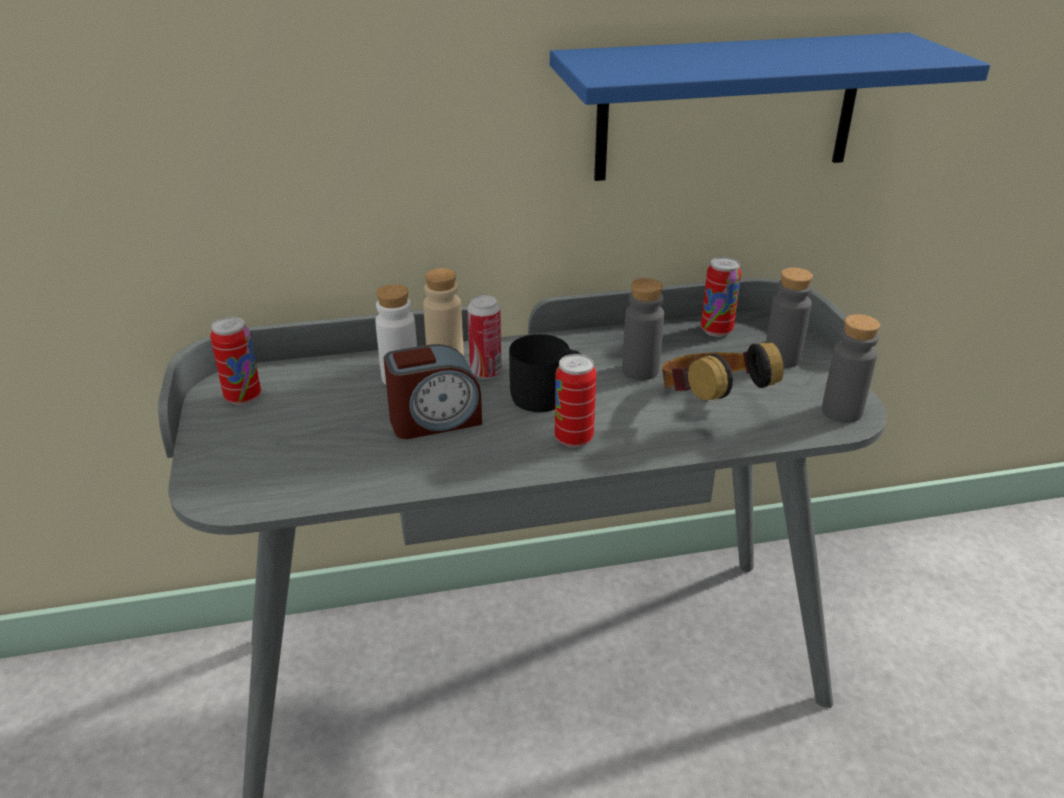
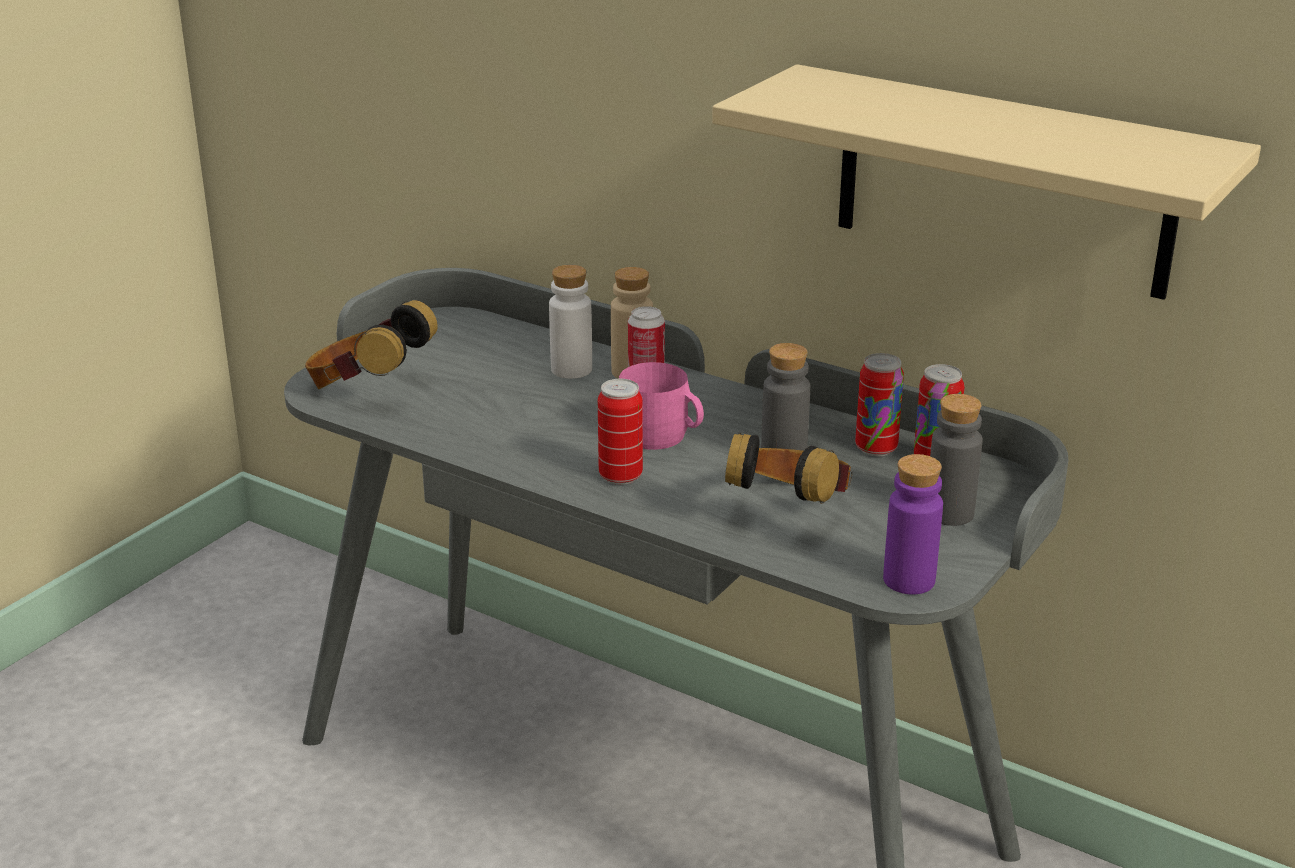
camera: 45 degrees right, 5 degrees down
(243, 397) = (438, 332): can -> can (876, 448)
(265, 473) = (368, 389): none -> headphones
(435, 420) = (540, 411): alarm clock -> none
(547, 396) = (661, 437): black mug -> pink mug
(728, 107) = (1003, 182): blue shelf -> beige shelf
(841, 411) = (909, 580): grey bottle -> purple bottle

